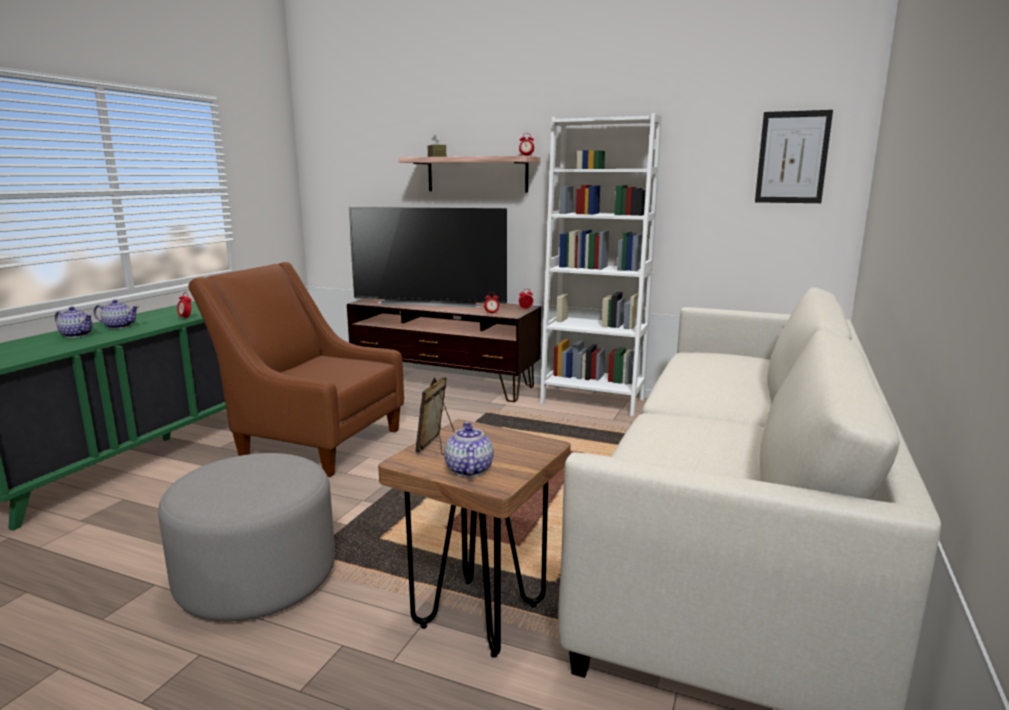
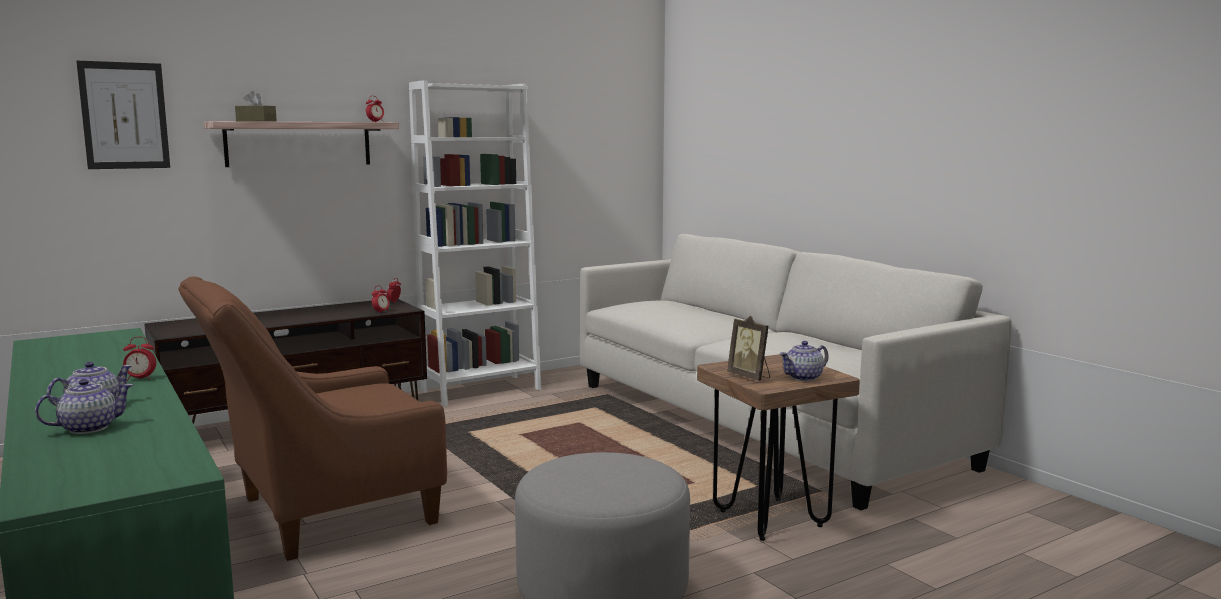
camera: 55 degrees left, 5 degrees down
(431, 303) = (268, 318): television -> none
(468, 470) = (804, 377): teapot -> teapot turned 60 degrees counterclockwise
(792, 157) = (612, 127): picture -> picture (124, 115)

